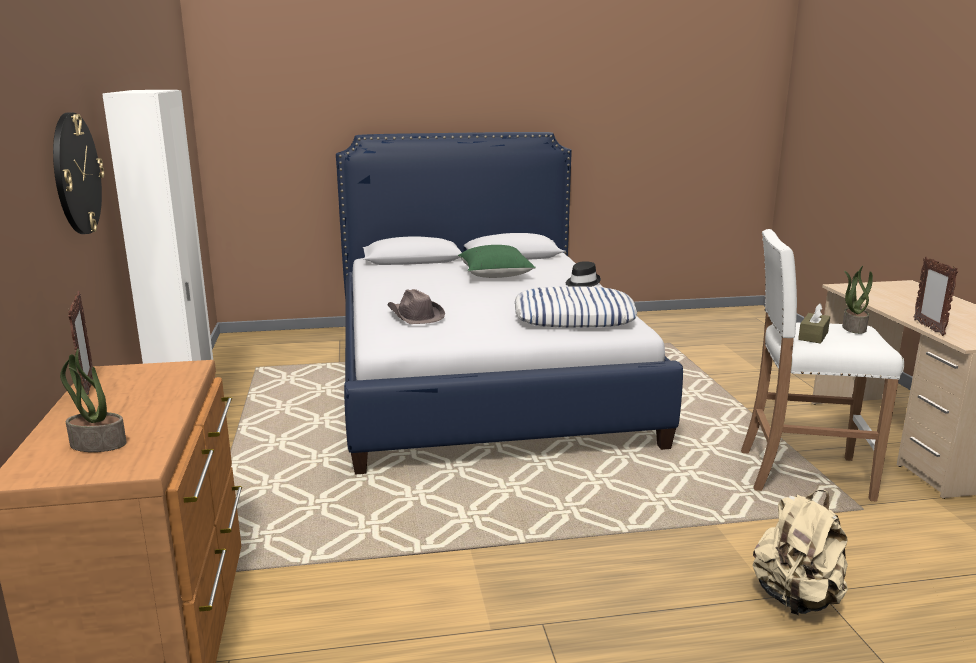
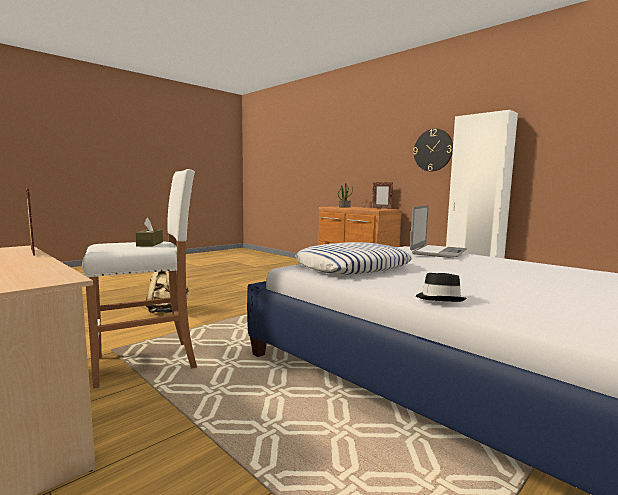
camera: 145 degrees right, 10 degrees down
(415, 316) = (438, 252): brown hat -> laptop
(495, 275) = (543, 291): green pillow -> none
(853, 328) = (109, 249): potted plant -> none

